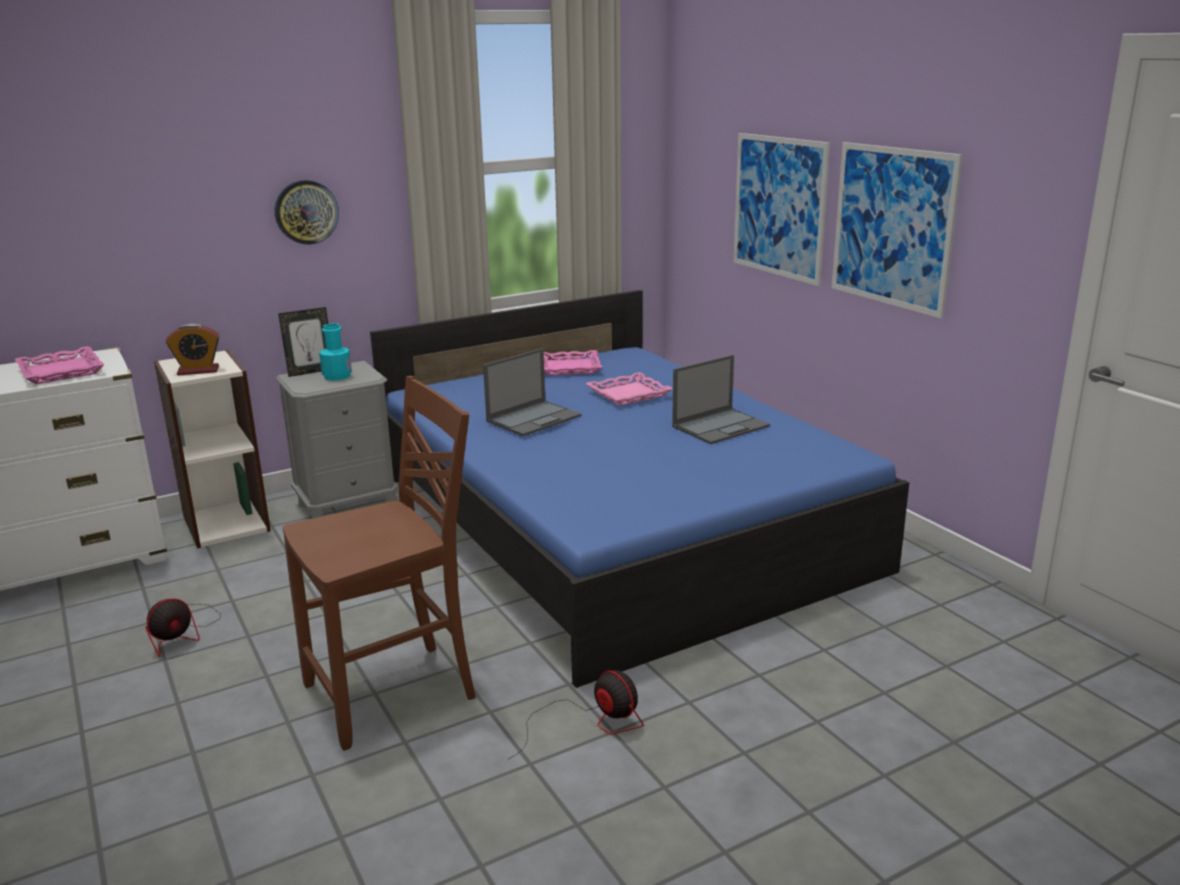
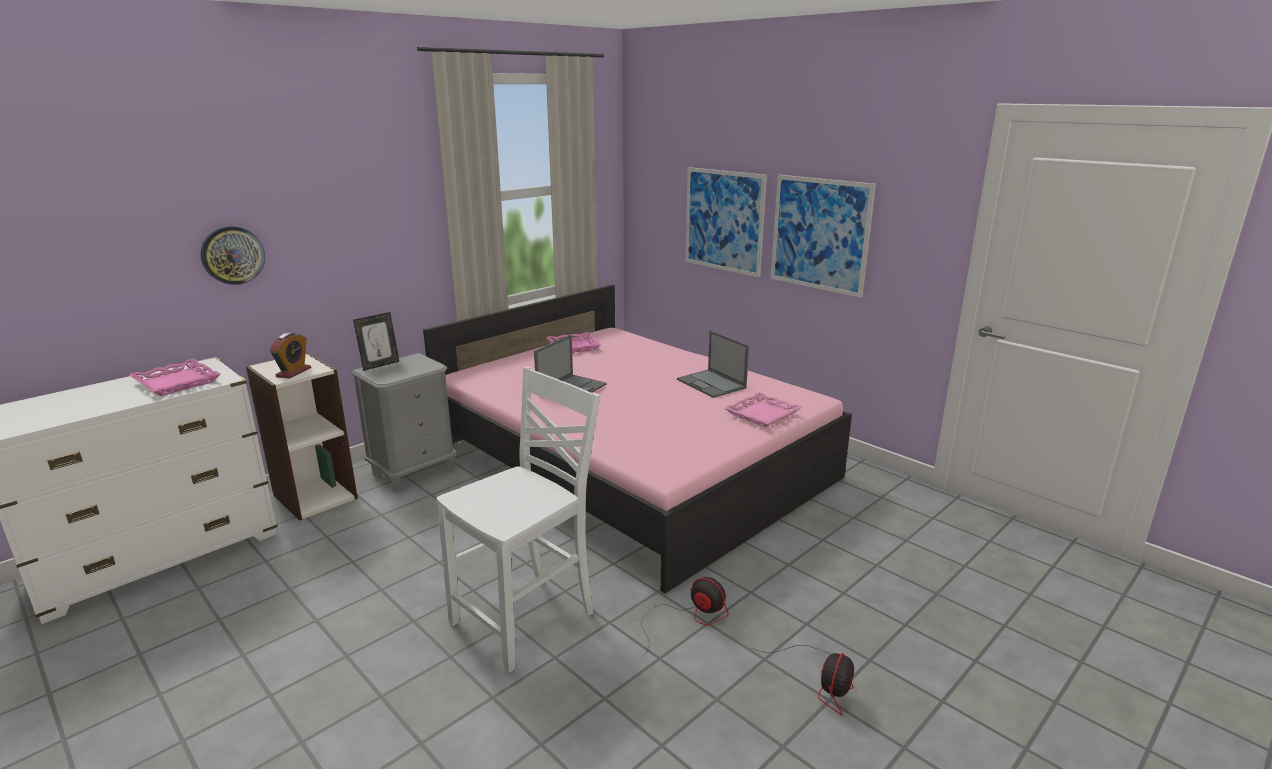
camera: 15 degrees left, 0 degrees up
(181, 632) = (320, 595): fan -> fan (822, 682)
(198, 371) = (293, 372): alarm clock -> alarm clock turned 45 degrees counterclockwise
(306, 212) = (366, 235): wall clock -> wall clock (232, 255)
(337, 376) = (405, 367): turquoise bottle -> none
(394, 693) = (527, 619): brown chair -> white chair
(615, 523) = (631, 462): blue bed -> pink bed
(628, 394) = (630, 364): pink tray -> pink tray (762, 414)
(721, 426) = (712, 384): laptop -> laptop turned 105 degrees clockwise

